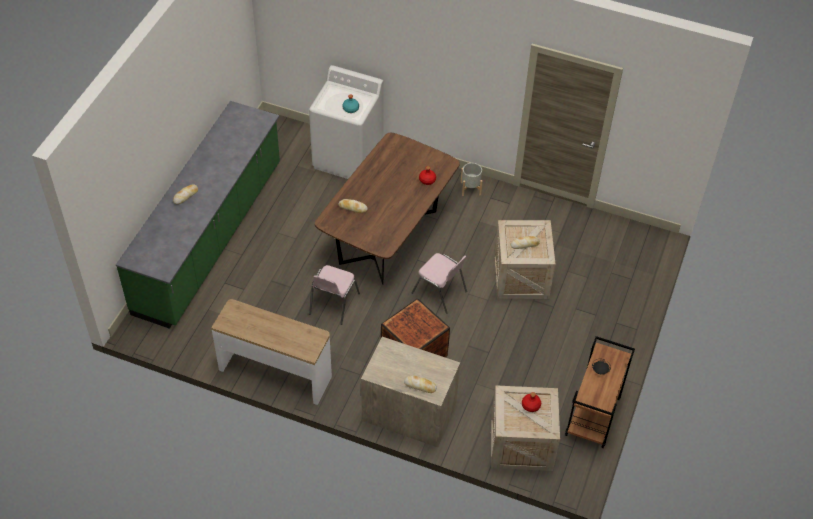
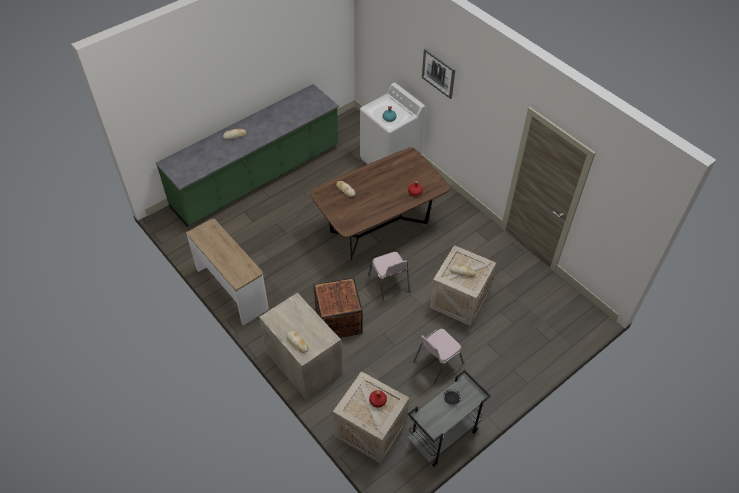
camera: 30 degrees right, 0 degrees up
(333, 304) = (306, 258): pink chair -> pink chair (437, 362)
(398, 39) = (438, 73): none -> picture
(470, 188) = (465, 217): grey planter -> none
(593, 417) = (443, 437): brown cart -> grey cart

